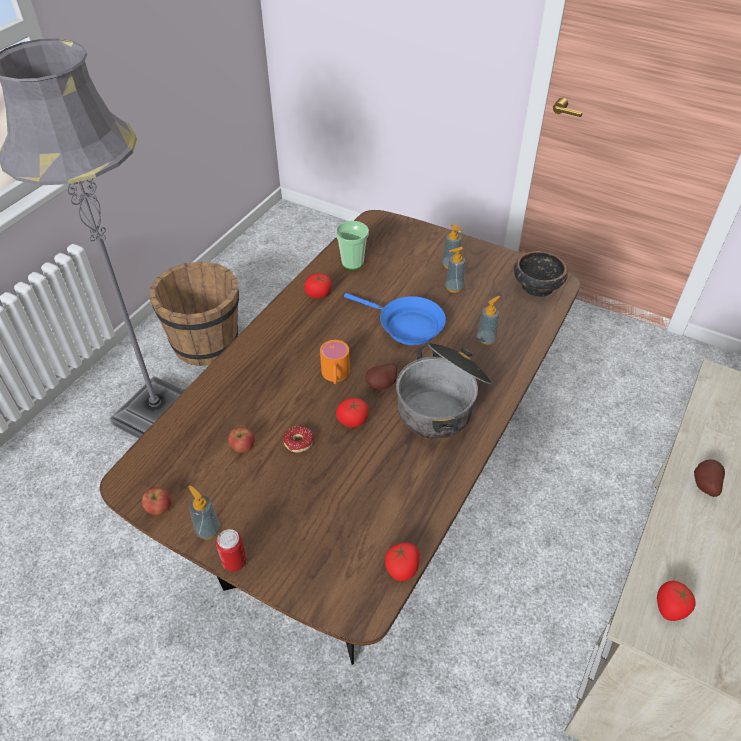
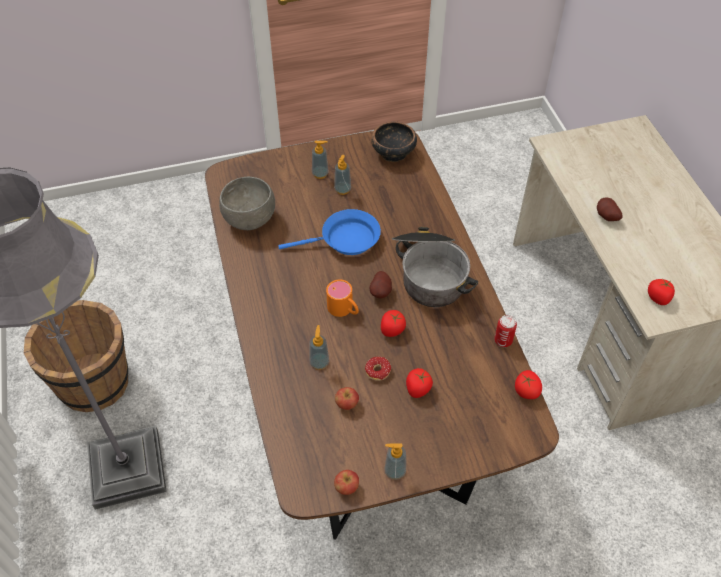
camera: 45 degrees left, 5 degrees up
(234, 561) = (434, 473): can -> can (503, 340)
(318, 294) = (256, 260): tomato -> tomato (418, 389)
(352, 262) = (249, 219): cup -> grey bowl
(486, 340) = (406, 213): soap dispenser -> soap dispenser (319, 362)

